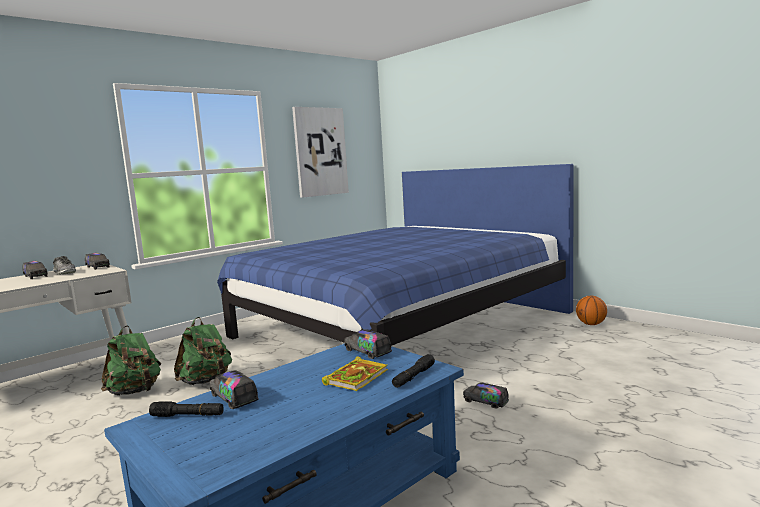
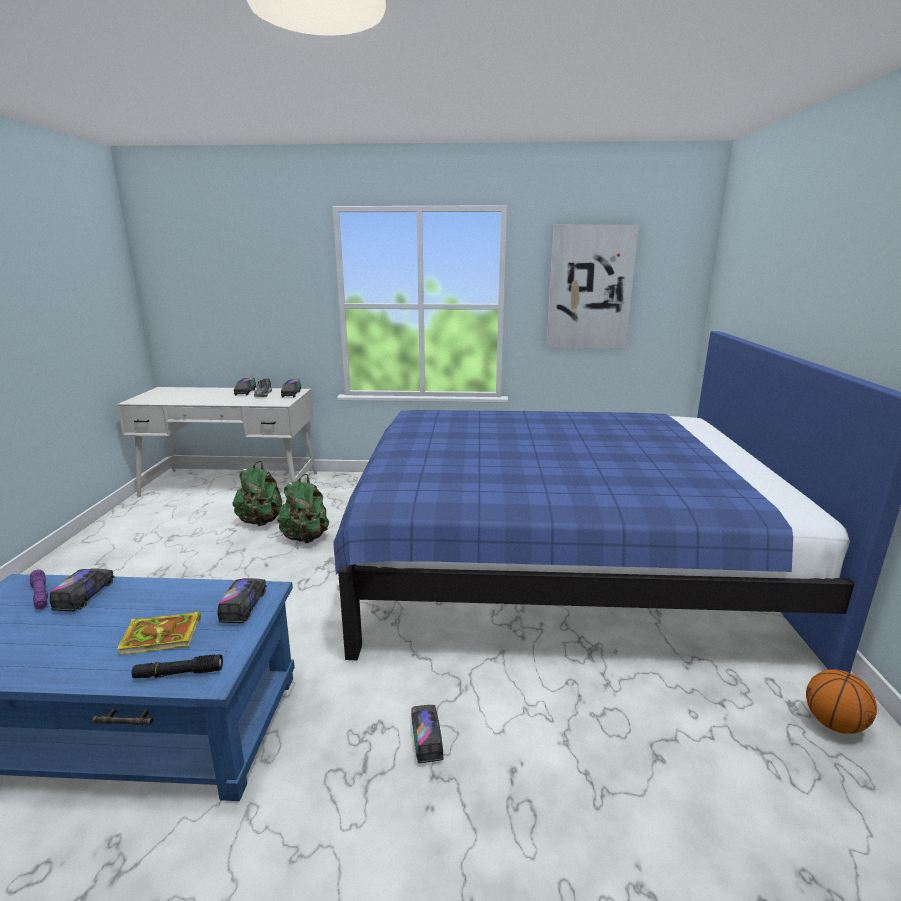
camera: 45 degrees right, 10 degrees up
(187, 416) = (40, 595): black flashlight -> purple flashlight

